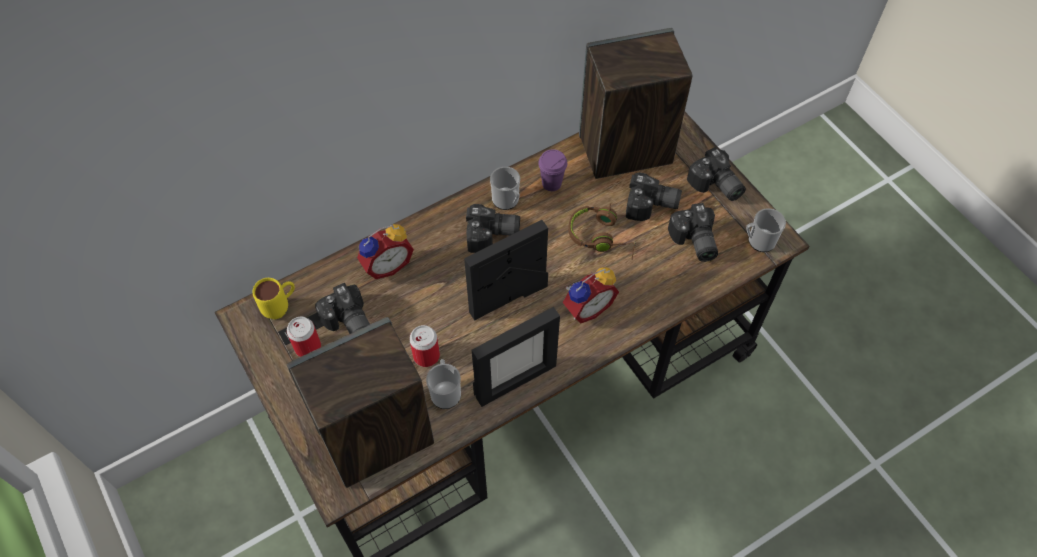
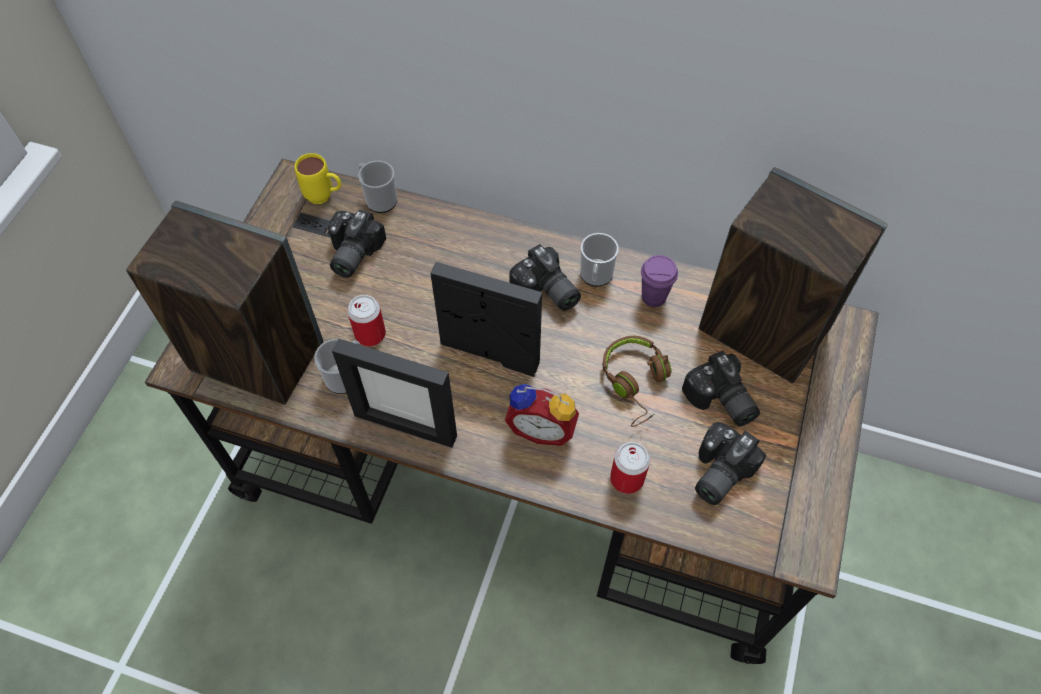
camera: 50 degrees right, 0 degrees up
(308, 347) = (302, 243): can -> can (627, 478)
(386, 264) = (436, 236): alarm clock -> none
(715, 186) = (810, 444): camera -> none
(758, 241) = (785, 536): mug -> mug (379, 199)

